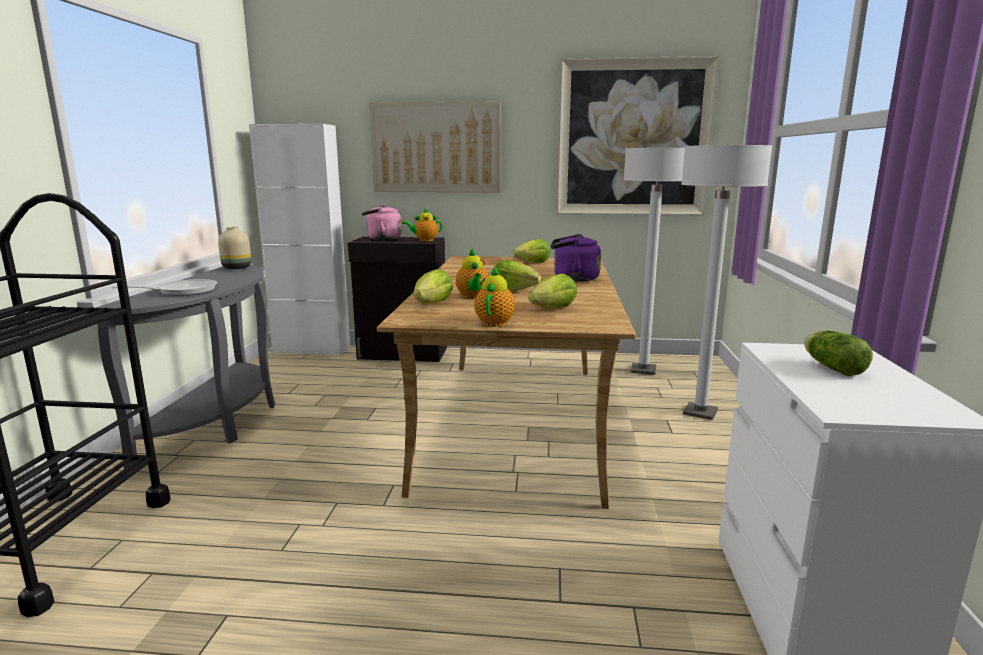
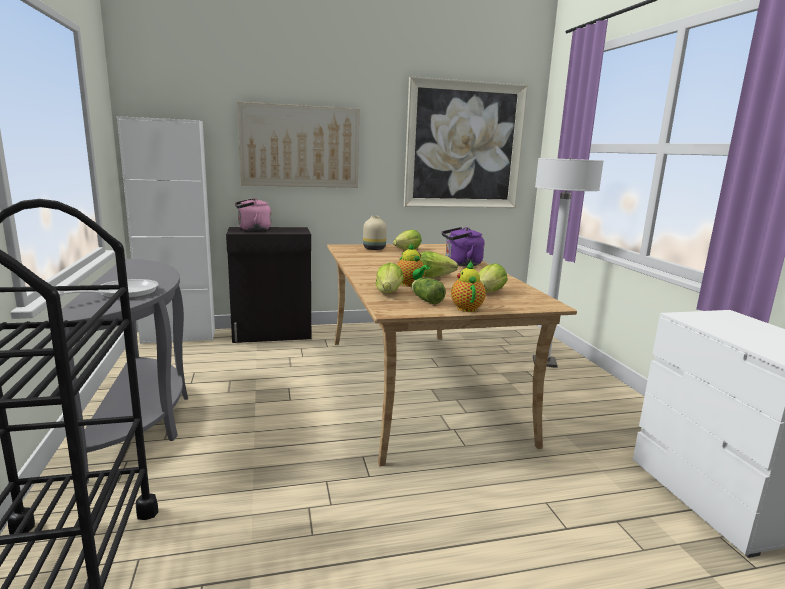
camera: 20 degrees left, 0 degrees up
(236, 268) = (137, 263): beige vase -> beige vase (373, 249)
(424, 240) = (295, 230): teapot -> none
(643, 370) = (479, 332): white floor lamp -> none
(831, 367) = (738, 328): lettuce -> lettuce (426, 300)

